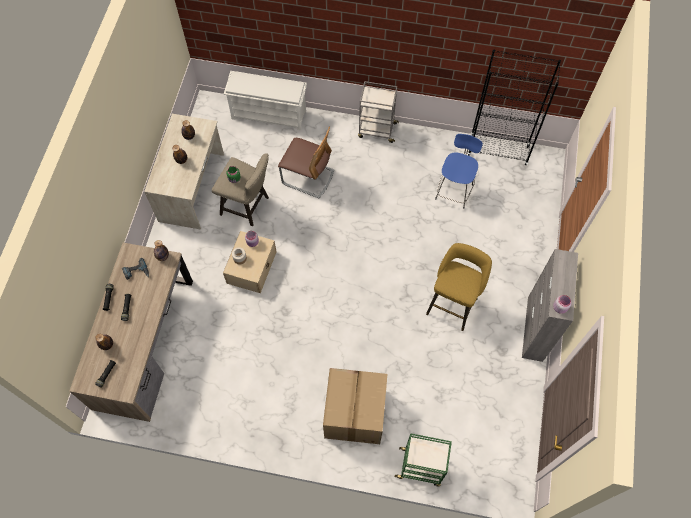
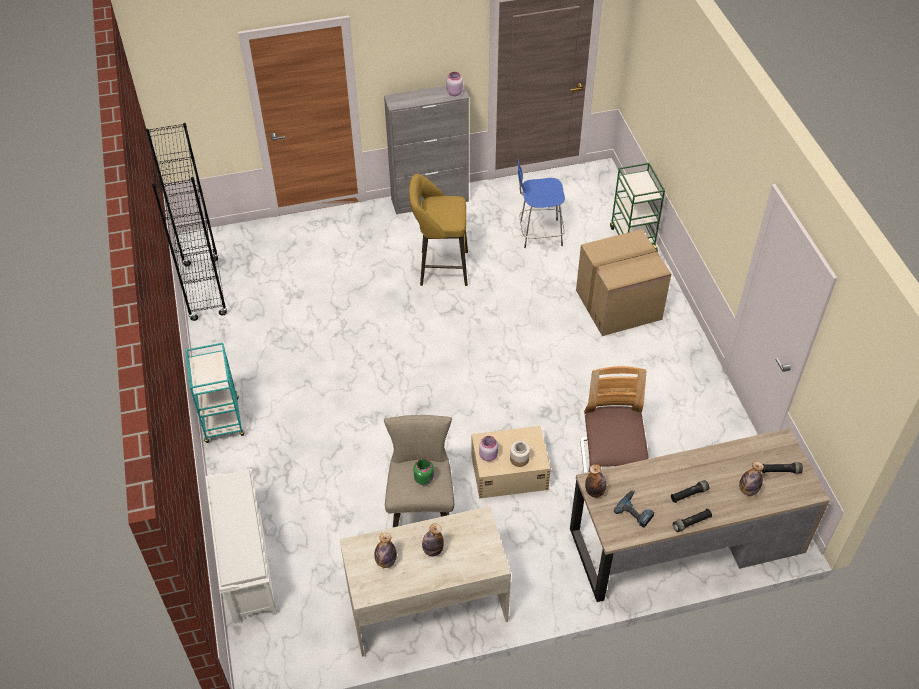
camera: 115 degrees left, 15 degrees down
(308, 177) = (338, 468): chair -> chair (610, 464)
(376, 130) = (222, 421): grey cart -> turquoise cart
(454, 190) = (285, 312): blue stool -> blue stool (539, 233)

